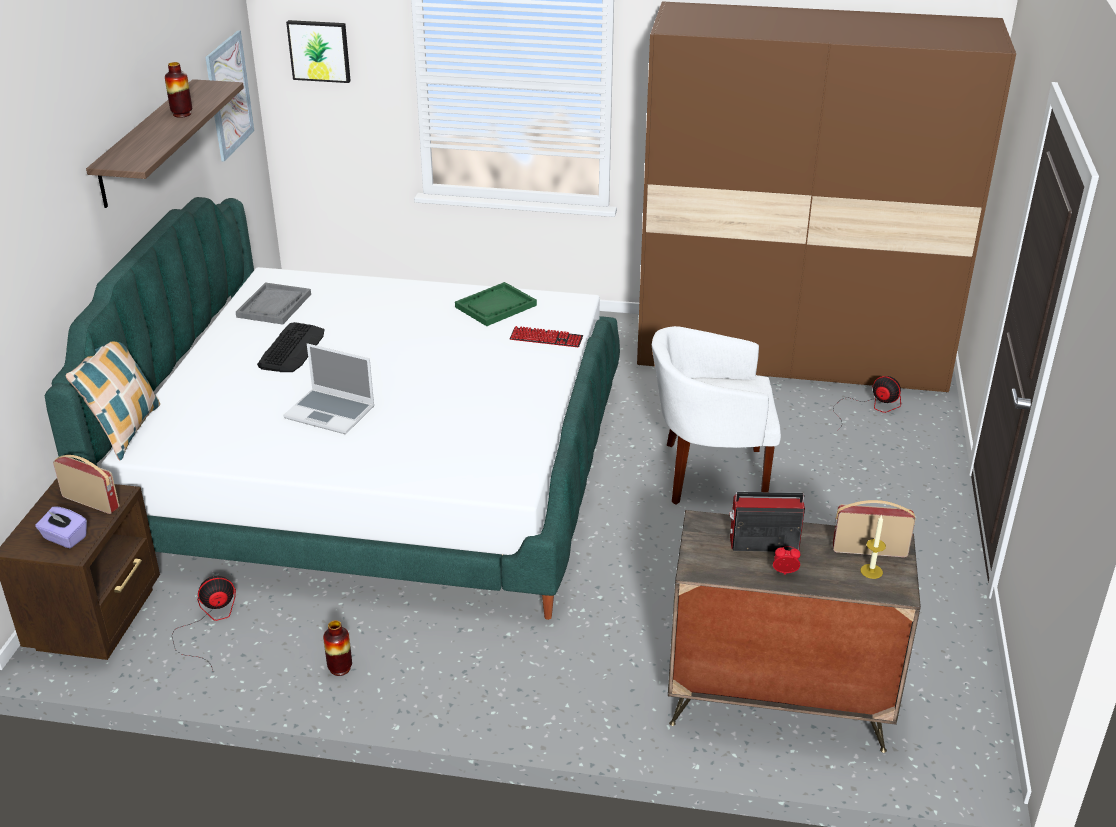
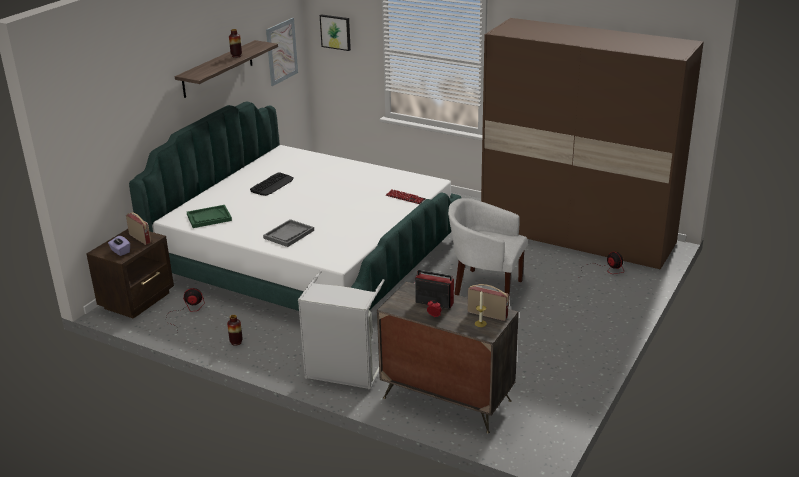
camera: 20 degrees right, 5 degrees down
(125, 430) = (171, 210): pillow -> none
(274, 306) = (276, 164): grey tray -> grey tray (289, 234)
(331, 412) = (272, 216): laptop -> none
(495, 306) = (390, 178): green tray -> green tray (209, 218)
(572, 689) = (343, 373): none -> grey laundry basket

